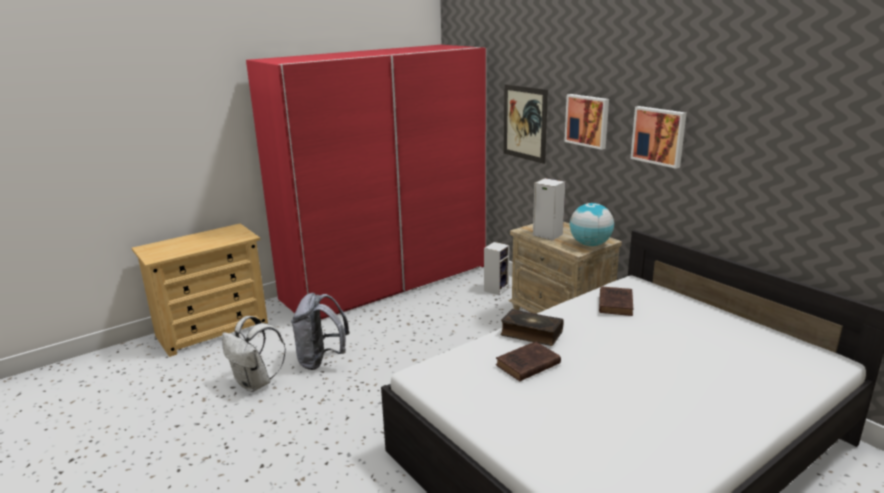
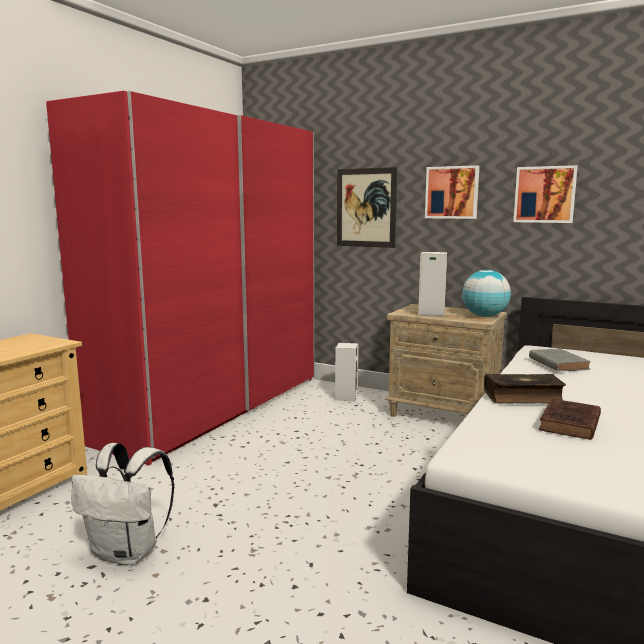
camera: 25 degrees left, 10 degrees down
(321, 360) = (206, 502): grey backpack -> none
(615, 303) = (557, 363): brown book -> grey book

